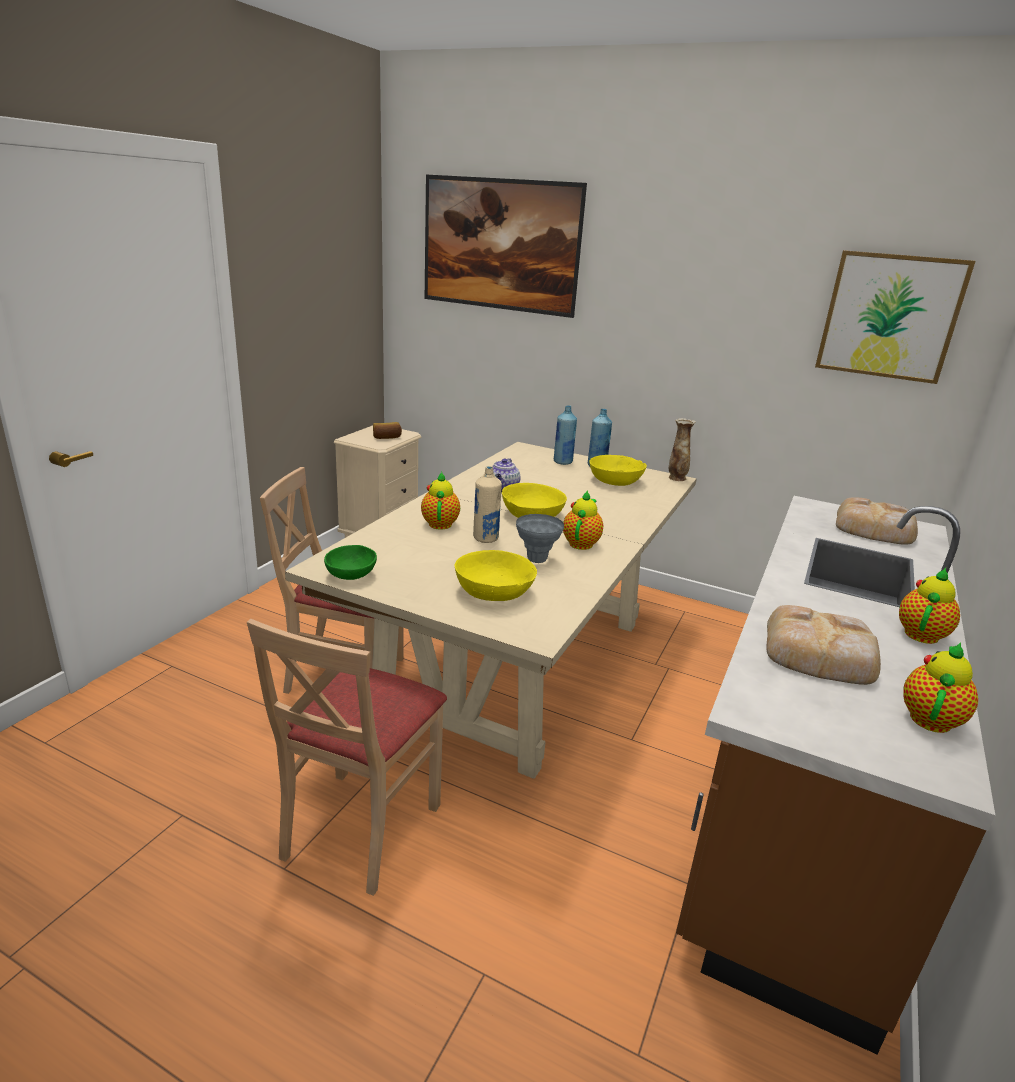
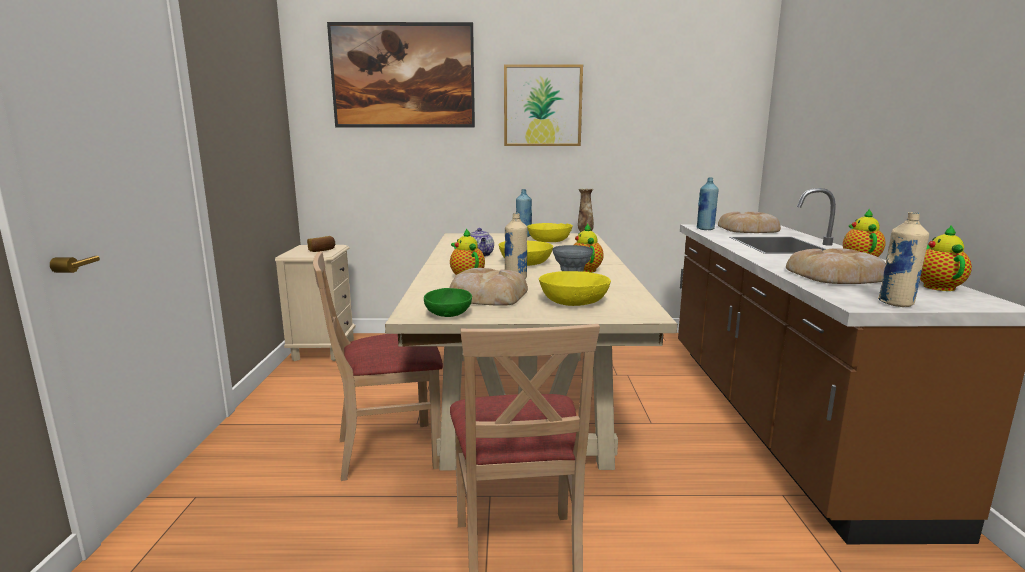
camera: 25 degrees left, 10 degrees down
(422, 557) = (487, 295): none -> bread
(562, 462) = (497, 237): blue bottle -> blue bottle (705, 229)
(801, 726) = (896, 303): none -> beige bottle
(890, 316) = (700, 99): picture -> picture (542, 106)

